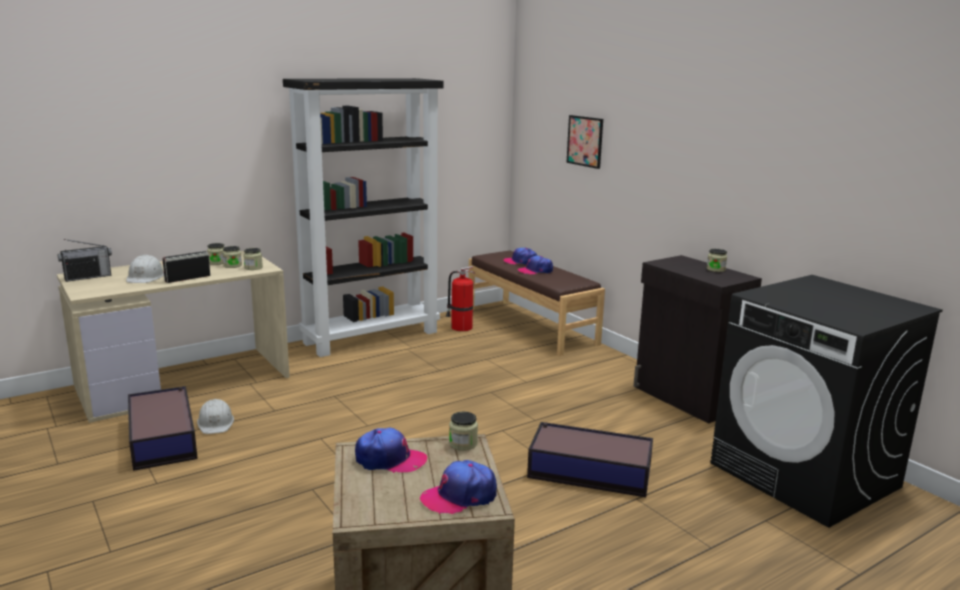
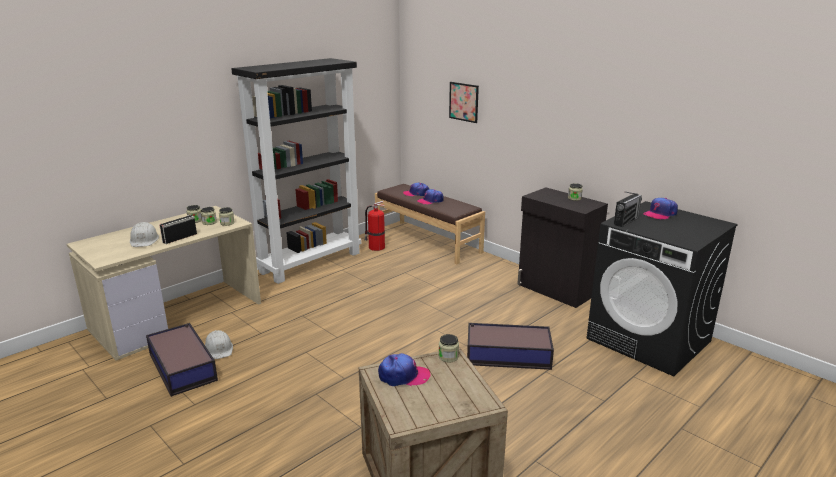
camera: 10 degrees left, 5 degrees up
(88, 277) = (95, 244): radio -> radio (626, 221)
(459, 496) = (464, 398): cap -> cap (660, 214)

